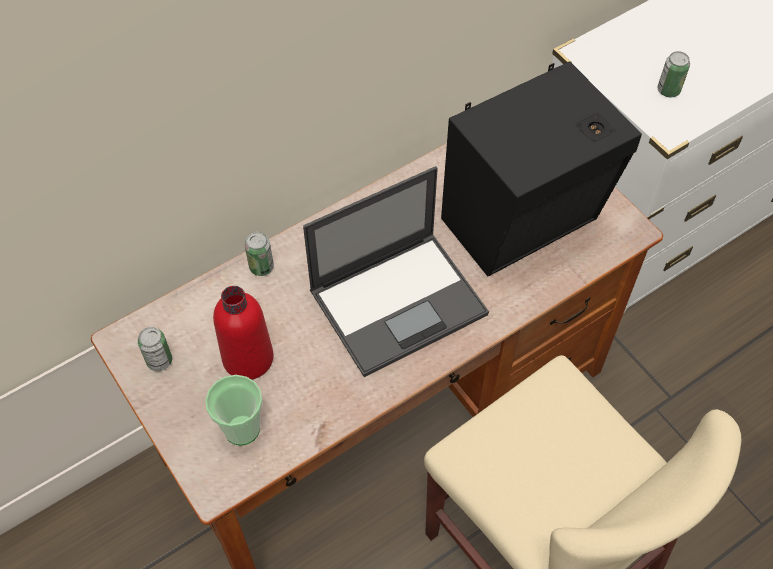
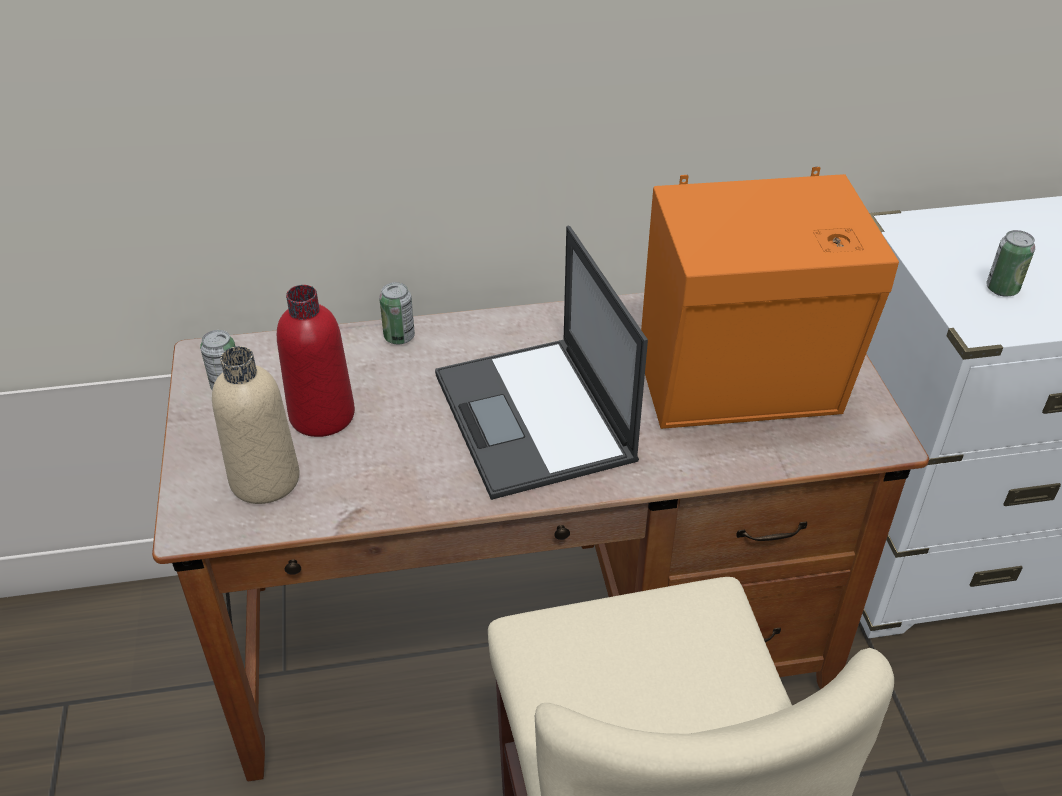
camera: 25 degrees right, 15 degrees down
(242, 428) = (265, 480): cup -> beige bottle
(400, 301) = (535, 418): laptop -> laptop turned 75 degrees clockwise
(526, 223) = (744, 390): black speaker -> orange speaker

